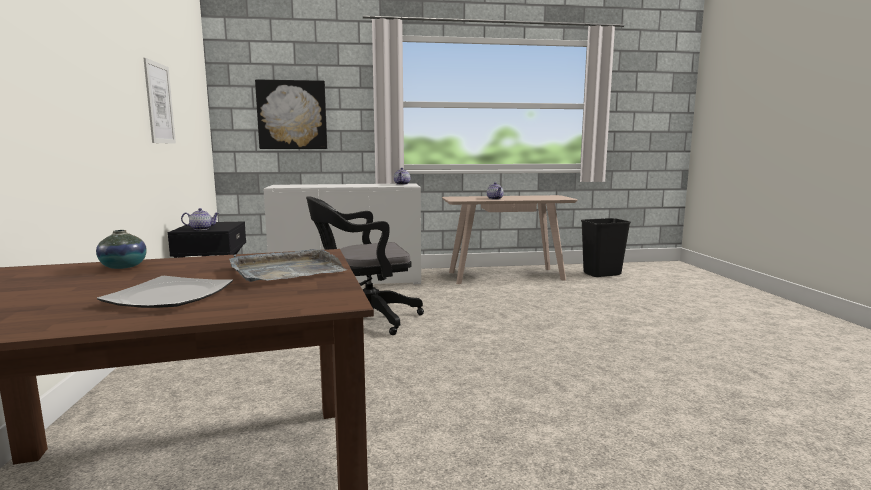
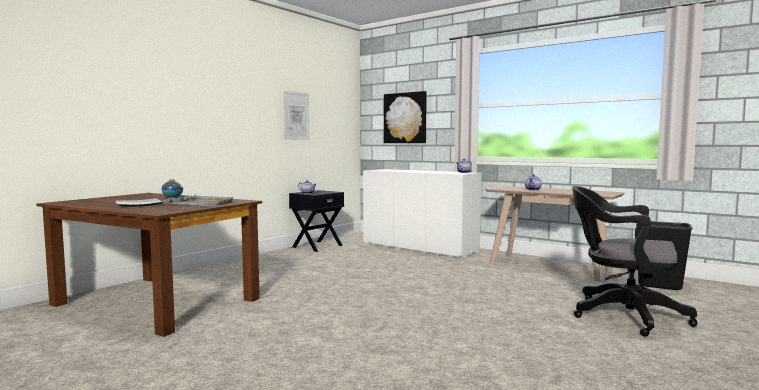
camera: 45 degrees right, 5 degrees down
(363, 319) = (370, 268): black office chair -> black office chair (622, 315)

